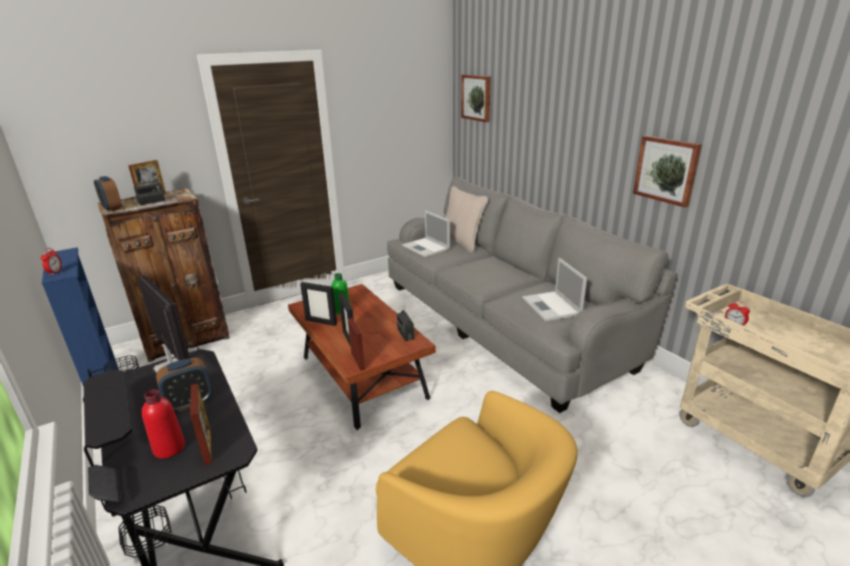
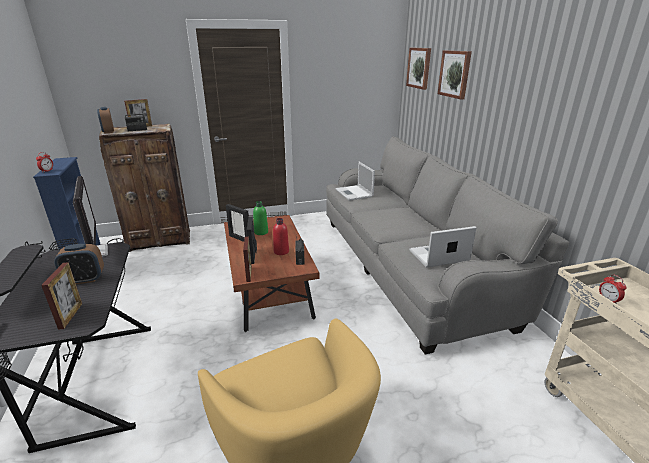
camera: 15 degrees right, 0 degrees up
(169, 448) = (45, 311): red bottle -> red bottle (281, 251)
(461, 242) = (387, 193): beige pillow -> none
(552, 307) = (437, 256): laptop -> laptop turned 75 degrees clockwise
(666, 170) = (570, 136): picture -> picture (455, 74)

